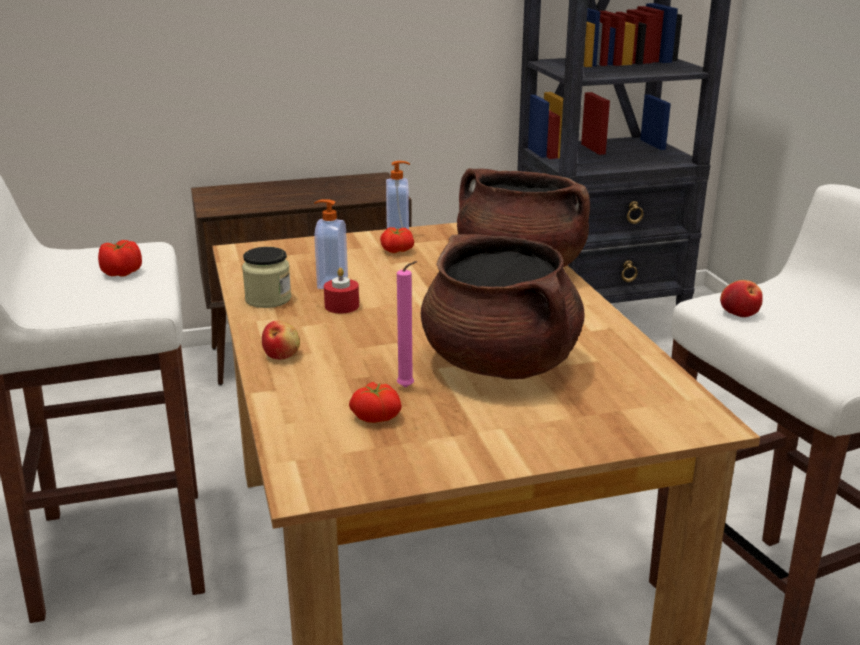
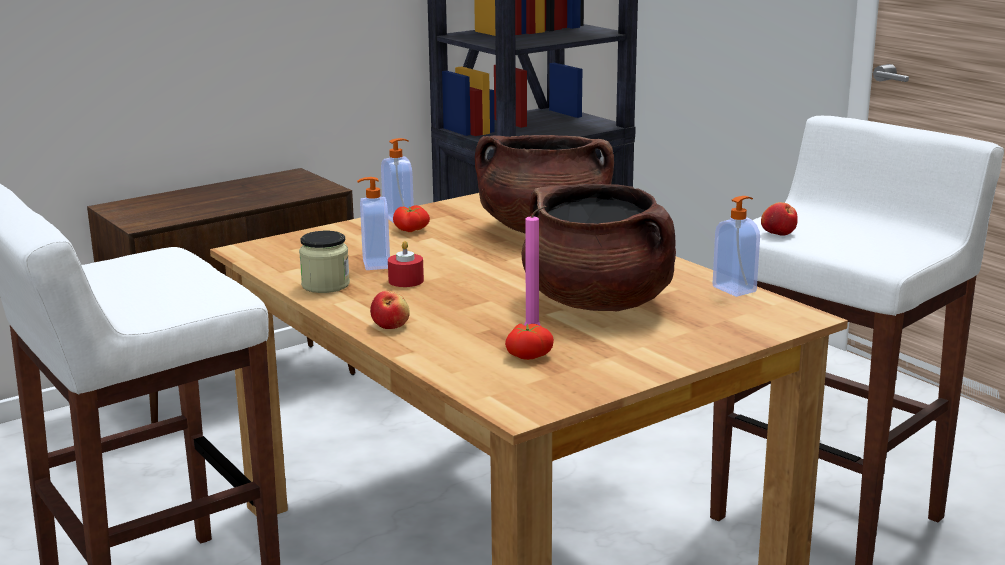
camera: 20 degrees left, 5 degrees down
(122, 273) = (169, 276): tomato -> none
(659, 371) = (735, 289): none -> soap dispenser

